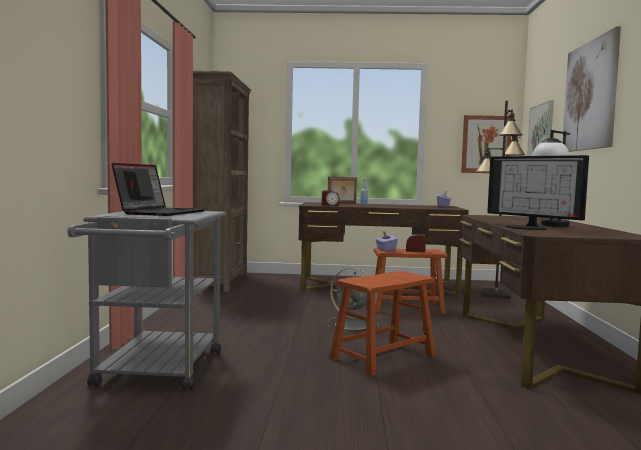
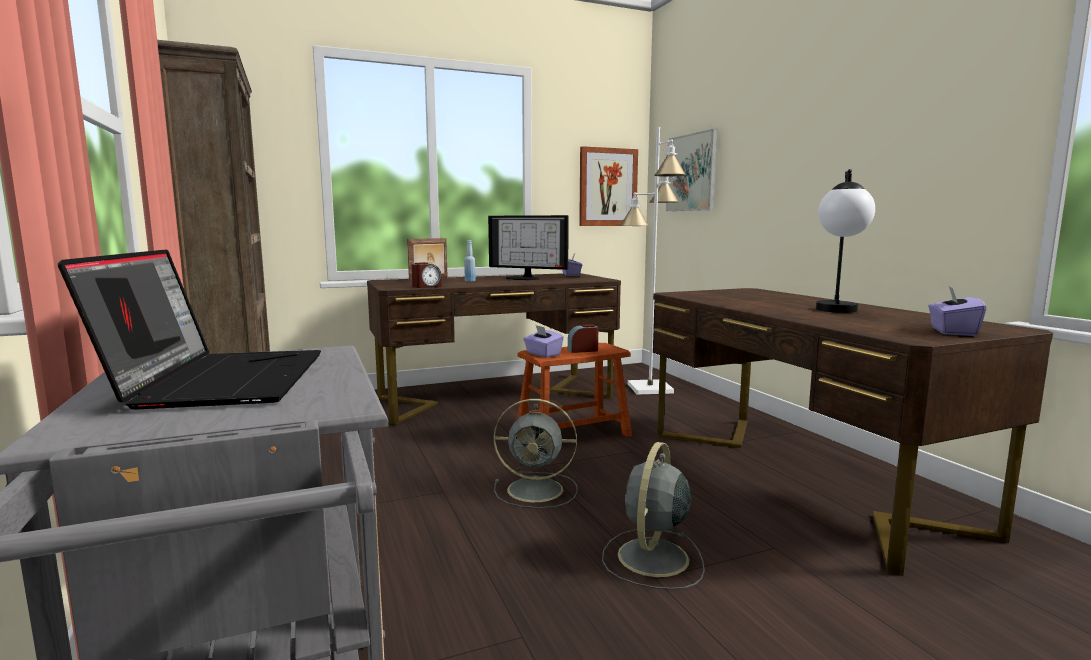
camera: 25 degrees left, 5 degrees up
(383, 357) = (652, 559): brown stool -> grey fan
(495, 294) = (649, 388): black floor lamp -> white floor lamp
(527, 228) = (839, 321): monitor -> monitor (524, 278)
(583, 234) = (952, 331): none -> purple tissue box
(590, 95) = (800, 123): picture -> none

